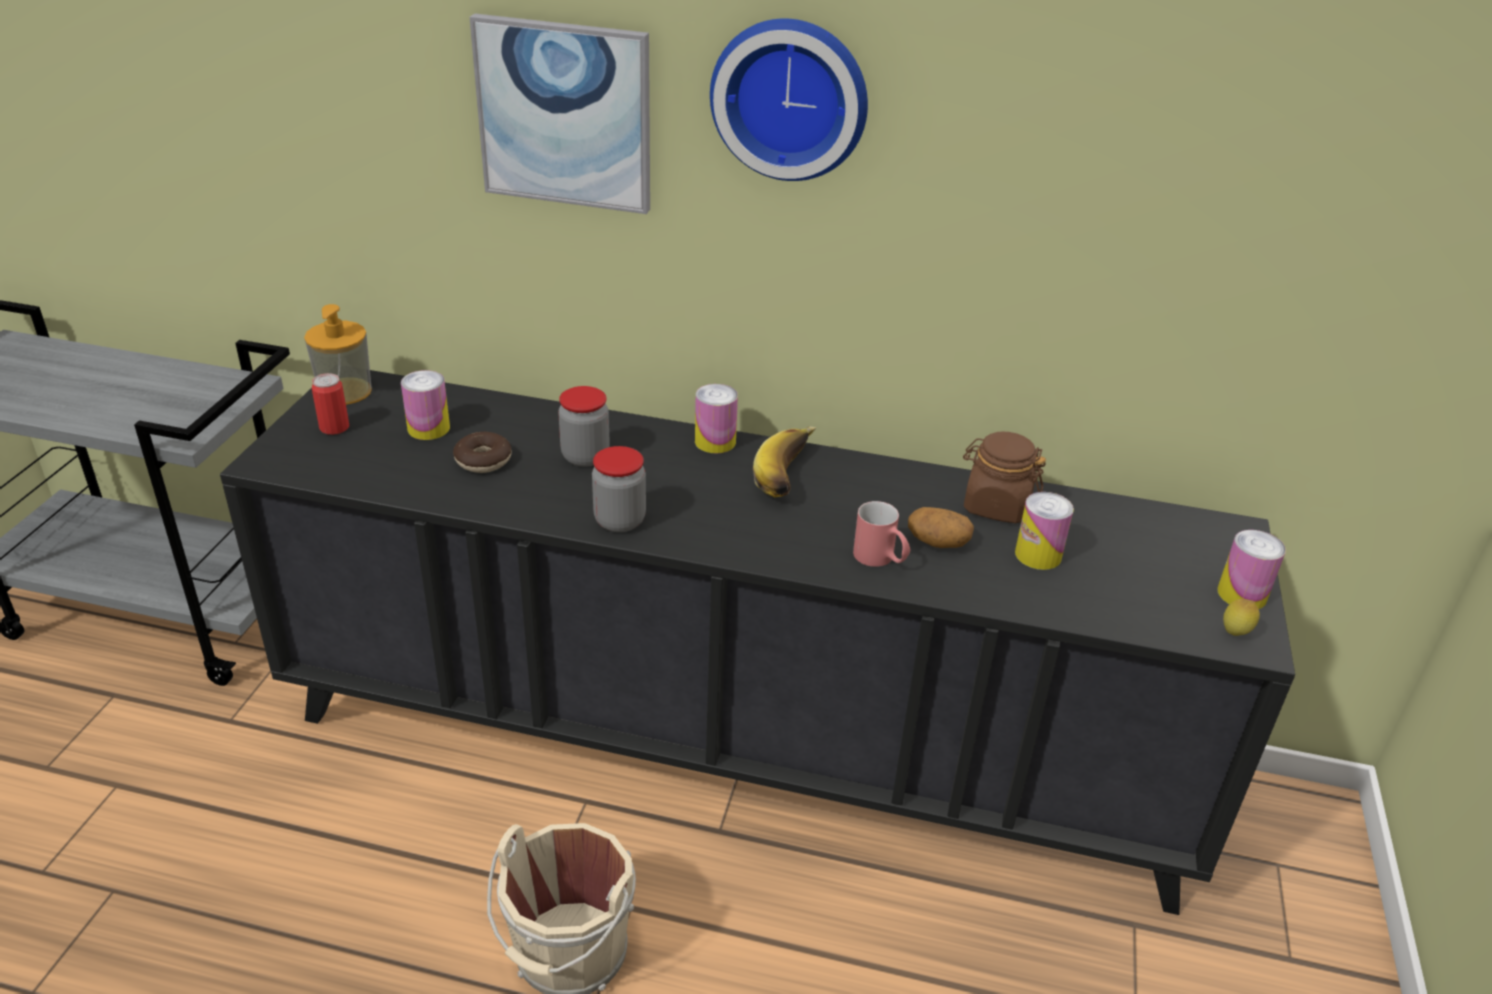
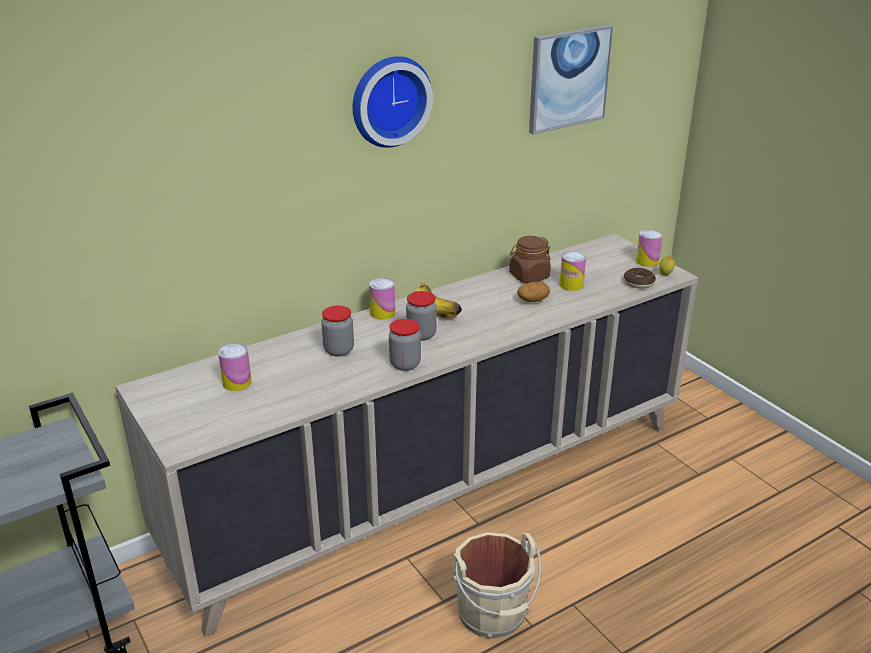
camera: 45 degrees left, 5 degrees down
(334, 427) = (184, 411): can -> none
(345, 391) = (152, 394): soap dispenser -> none
(483, 460) = (294, 379): donut -> donut (638, 283)
(565, 114) = (264, 150): picture -> picture (568, 78)
(707, 496) = (421, 335): none -> jar
(733, 746) = (435, 489): black cabinet -> beige cabinet
(881, 560) = (526, 318): red mug -> none

